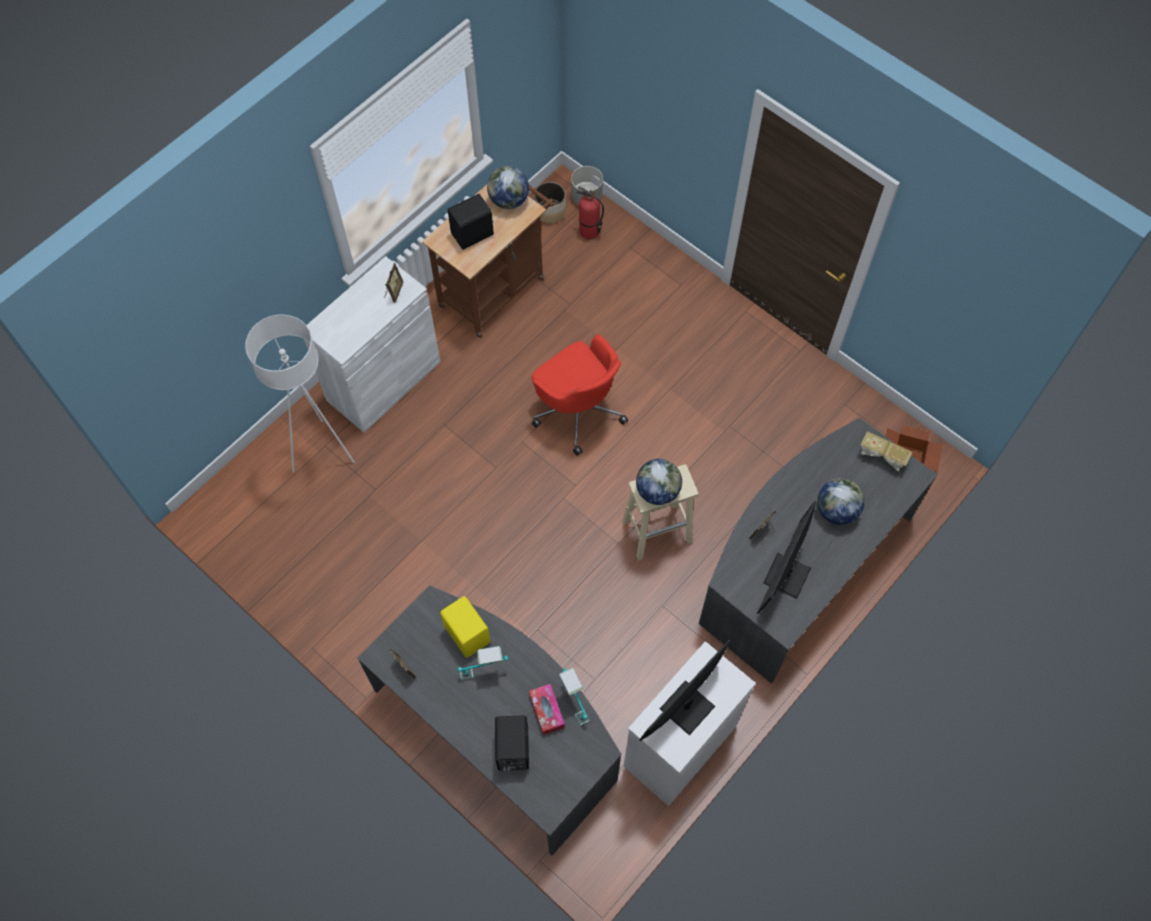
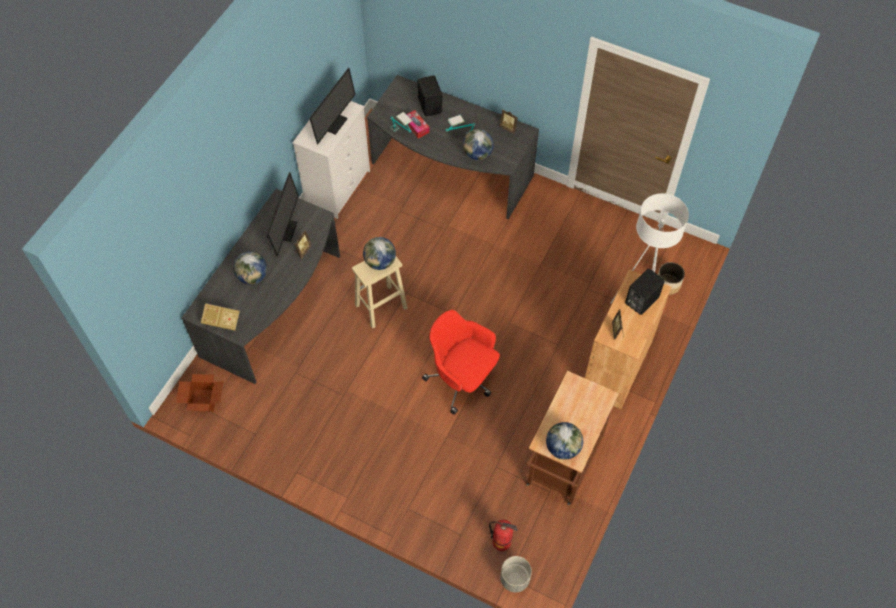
camera: 165 degrees right, 5 degrees down
(383, 381) = (617, 366): white cabinet -> brown cabinet
(468, 633) = (477, 154): yellow speaker -> globe
(473, 235) = (579, 408): black speaker -> black speaker (640, 300)
(550, 211) = (542, 554): planter -> planter (667, 284)

